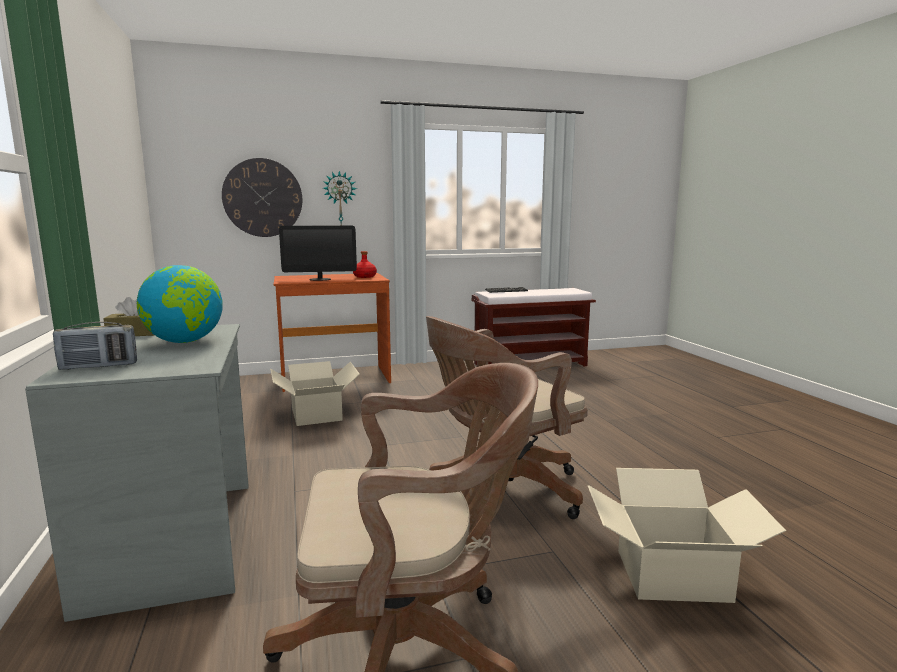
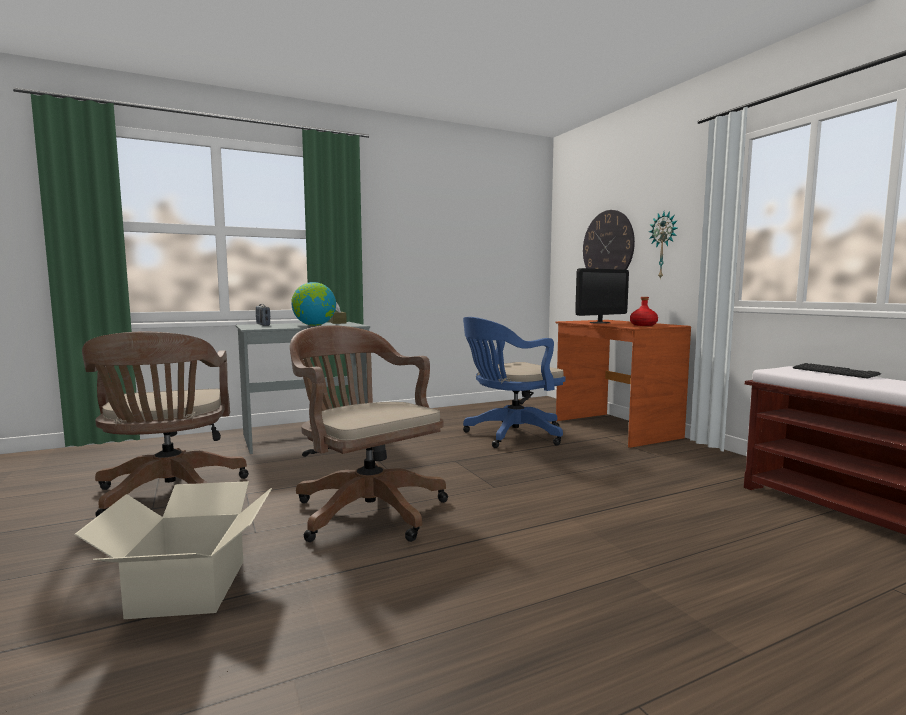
camera: 80 degrees right, 5 degrees down
(316, 414) = (510, 435): cardboard box -> blue office chair
(320, 279) = (600, 322): monitor -> monitor turned 105 degrees counterclockwise

